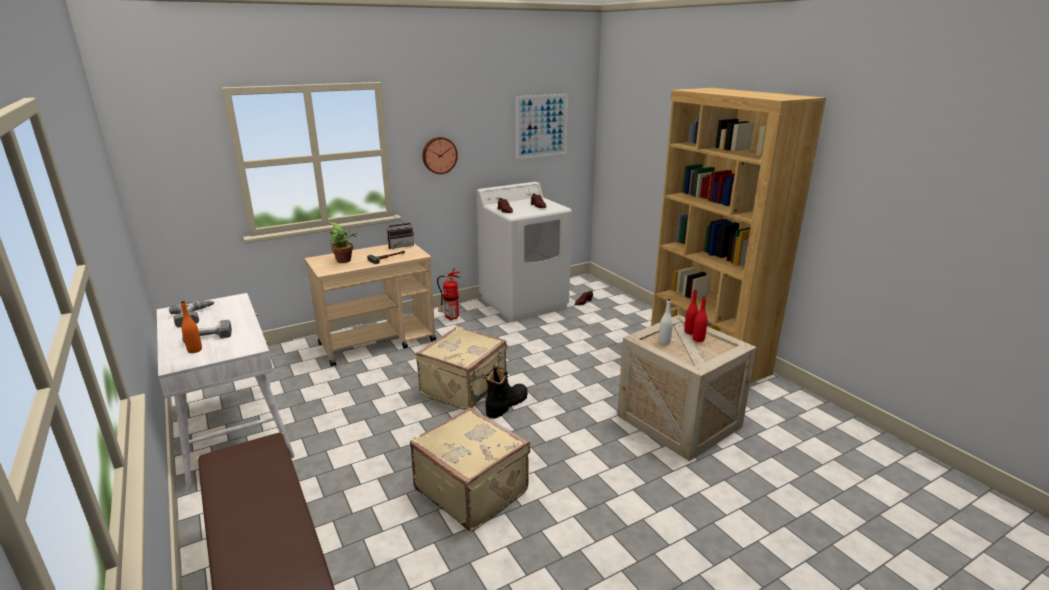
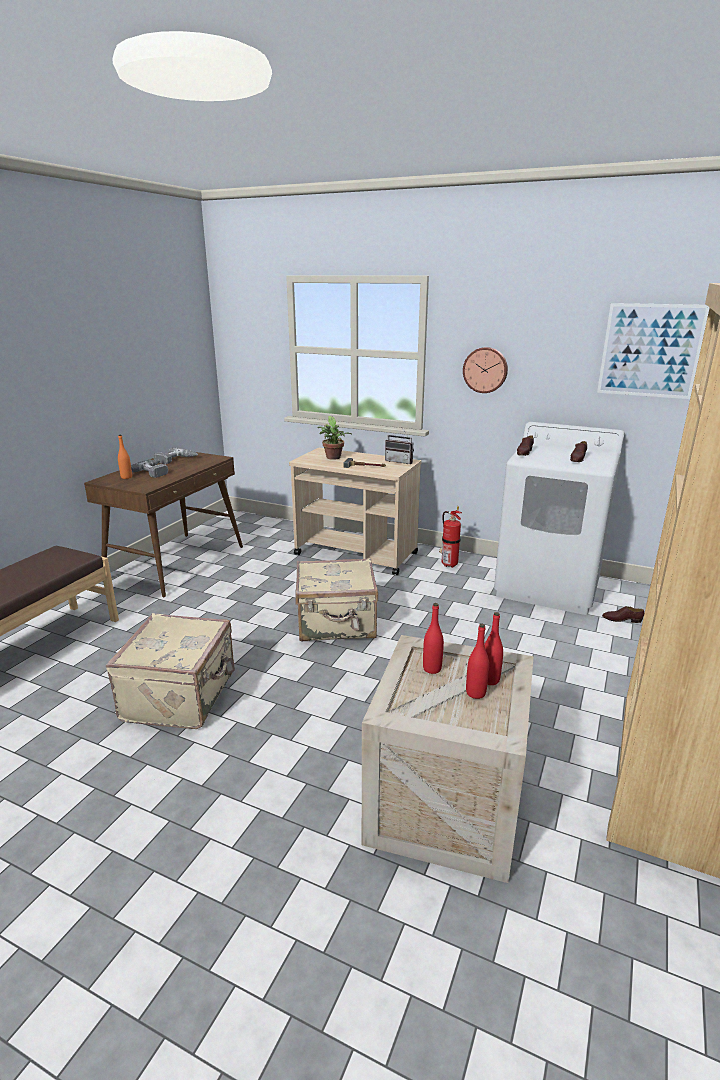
camera: 55 degrees right, 0 degrees up
(233, 431) = (176, 563): white desk -> brown desk
(506, 404) = (335, 658): black boot -> none
(664, 342) = (432, 669): white bottle -> red bottle

